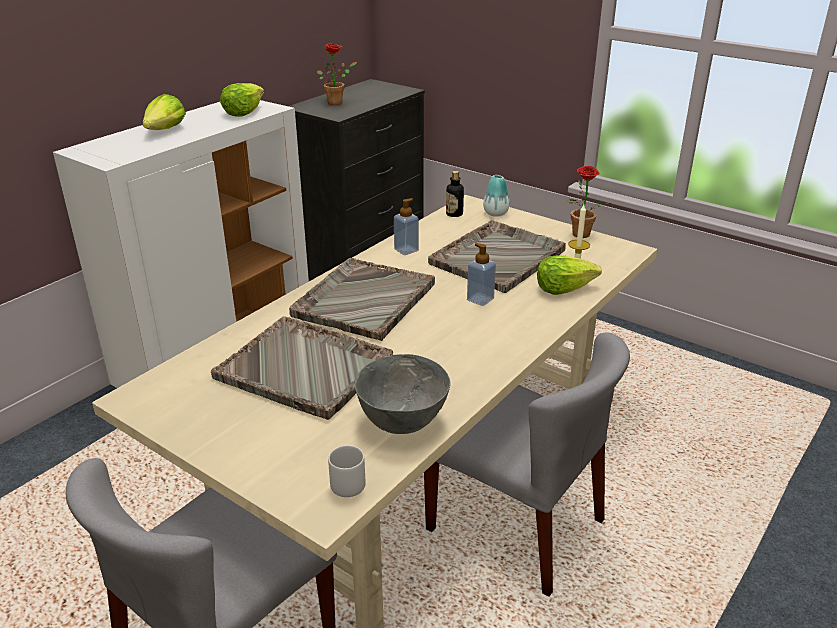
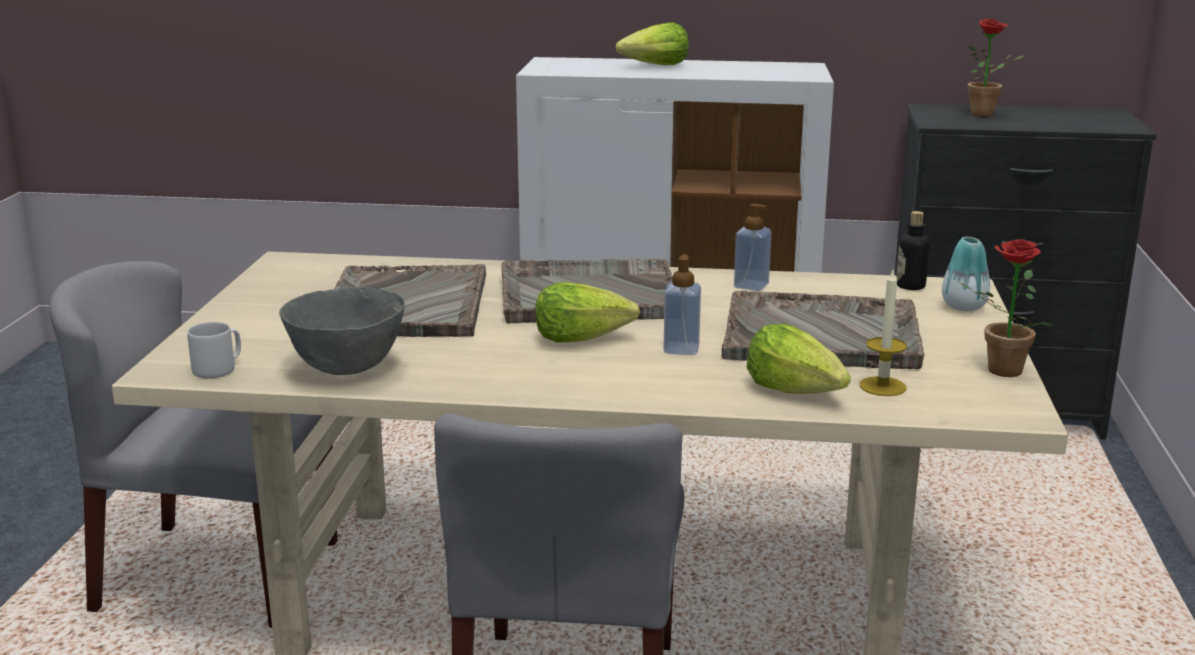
camera: 60 degrees right, 10 degrees down
(243, 112) = (769, 73): lettuce -> lettuce (581, 338)

